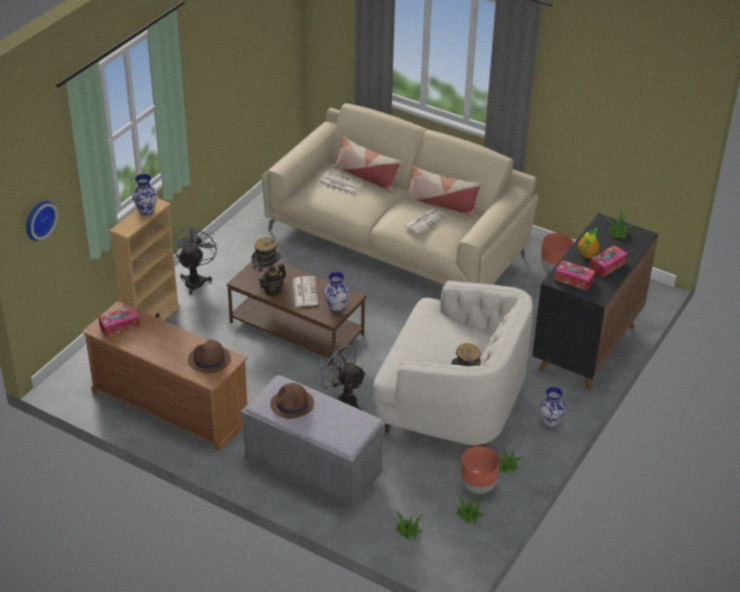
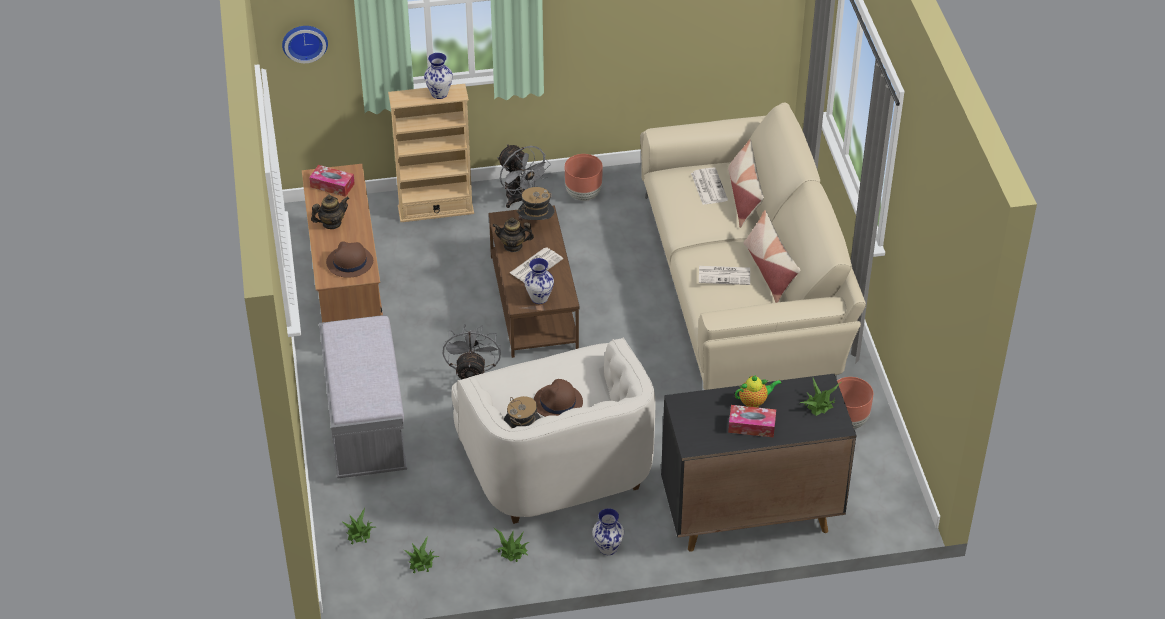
camera: 50 degrees right, 5 degrees up
(158, 347) = (331, 223): none -> teapot
(195, 280) = (520, 199): grey fan -> grey fan turned 90 degrees clockwise
(292, 404) = (356, 346): brown hat -> brown hat (558, 403)
(477, 486) = (463, 547): brown planter -> brown planter (583, 194)
(574, 279) = (698, 414): tissue box -> none

